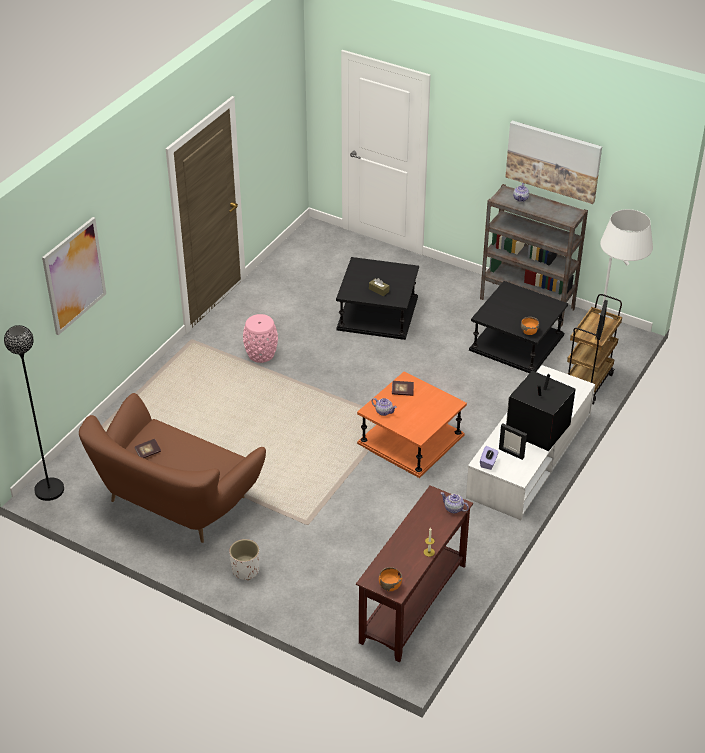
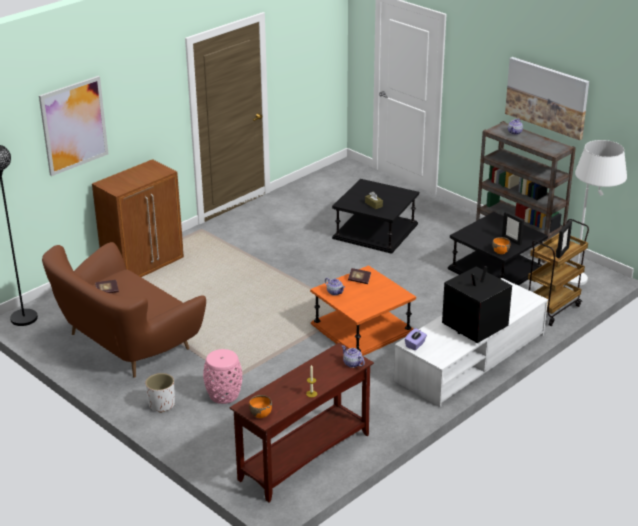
camera: 15 degrees right, 10 degrees down
(148, 396) = (143, 264): none -> brown cabinet
(261, 354) = (256, 247): pink stool -> pink stool (223, 395)
(511, 453) = (441, 340): picture frame -> picture frame (512, 240)

